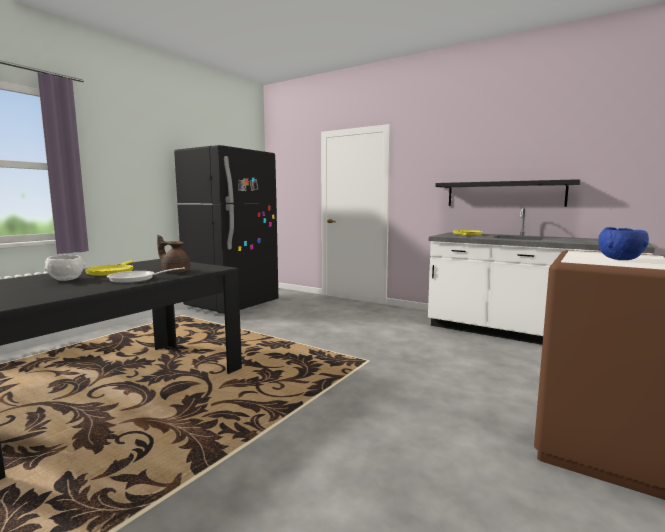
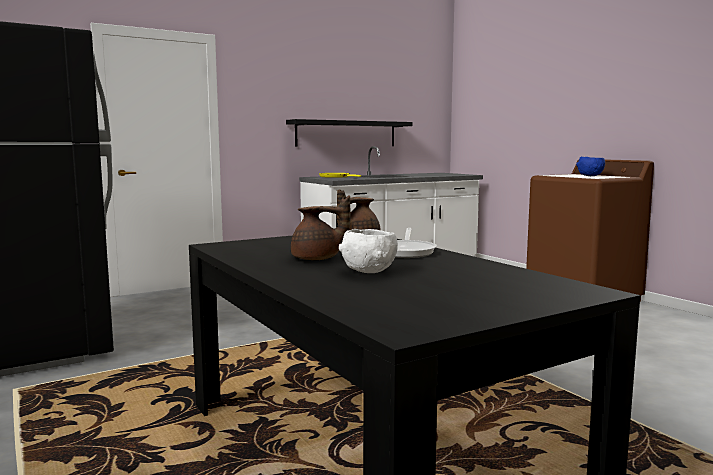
camera: 65 degrees left, 0 degrees up
(111, 272) = (317, 259): yellow frying pan -> brown teapot

